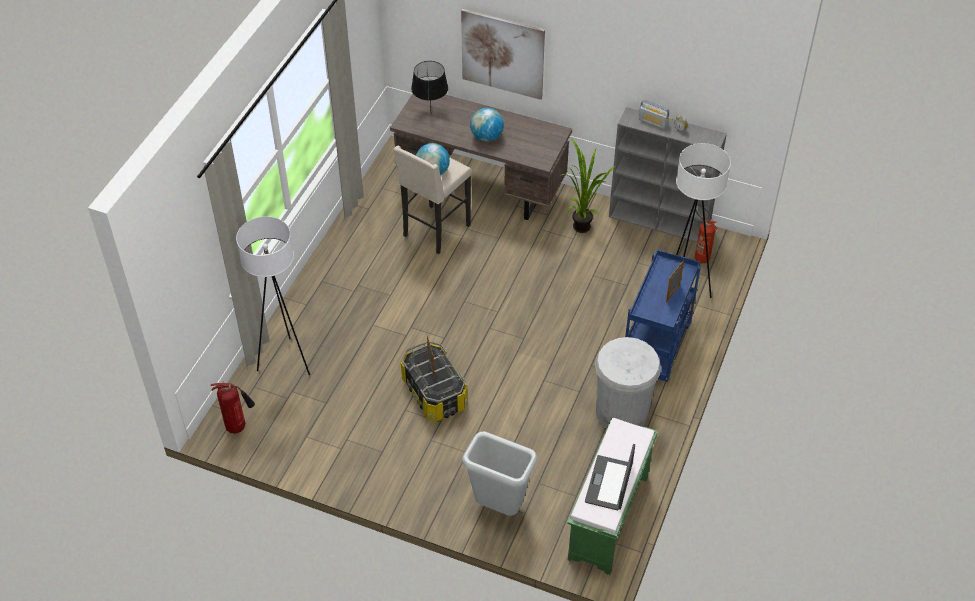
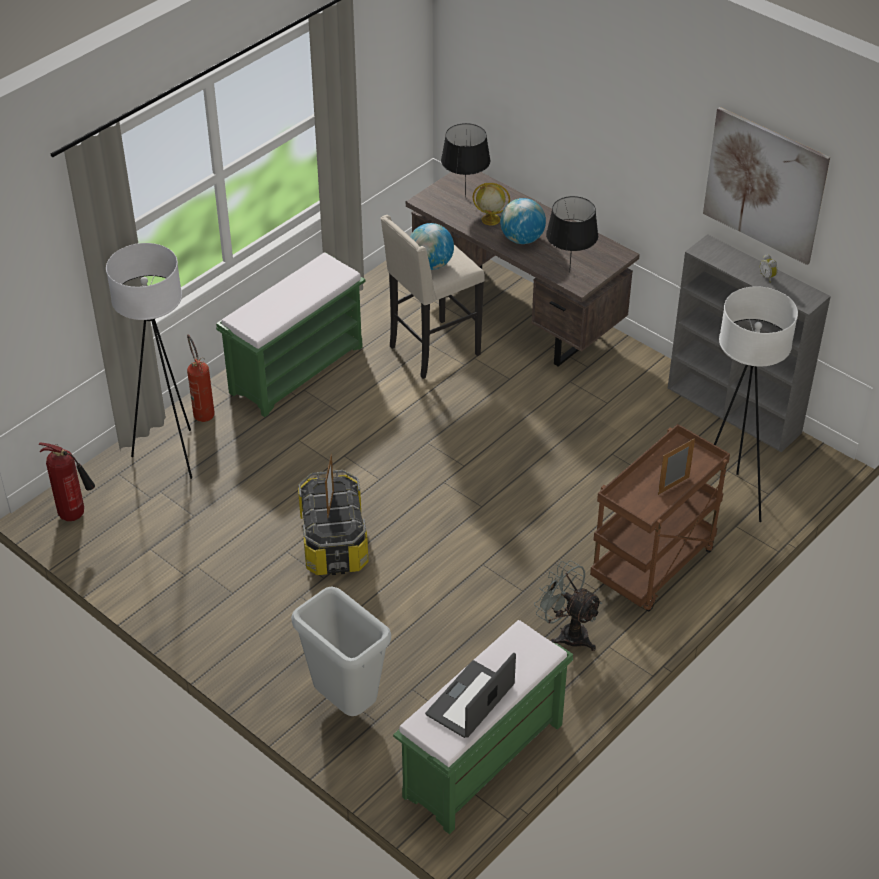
camera: 20 degrees right, 5 degrees down
(345, 270) = (297, 369): none -> green bench
(457, 127) = (490, 219): none -> globe
(502, 54) = (565, 133): picture -> picture (765, 185)
(531, 154) = (569, 272): none -> black table lamp
(581, 224) = (627, 388): potted plant -> none
(622, 412) = (567, 633): white trash can -> grey fan
(653, 122) = (734, 260): radio -> none
(656, 350) = (653, 568): blue cart -> brown cart
(699, 256) = (768, 466): fire extinguisher -> fire extinguisher (202, 411)

